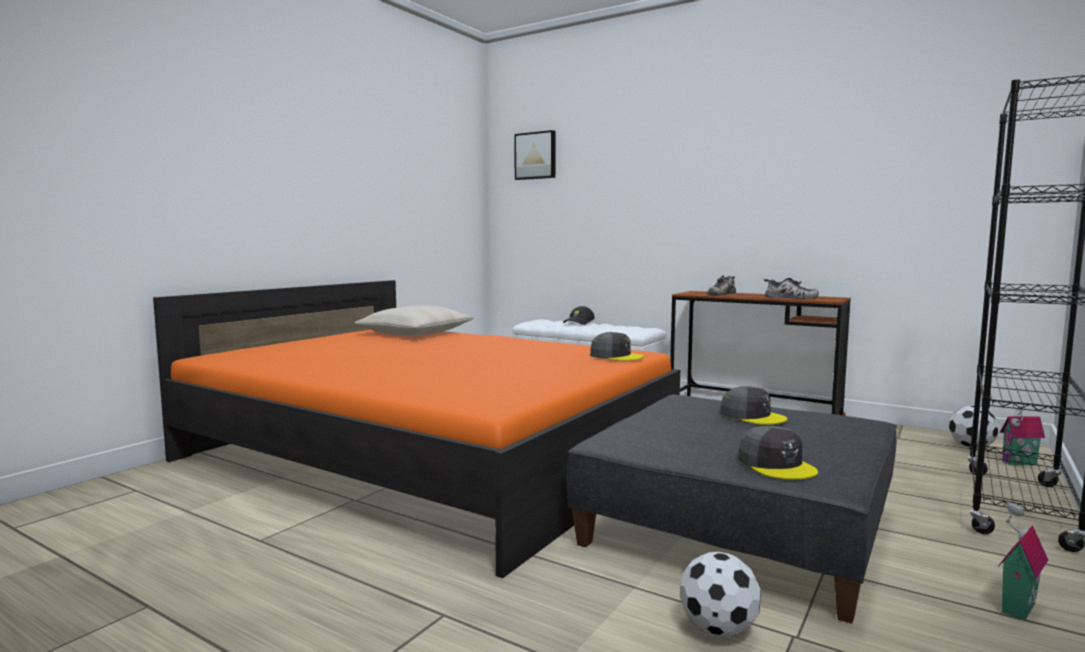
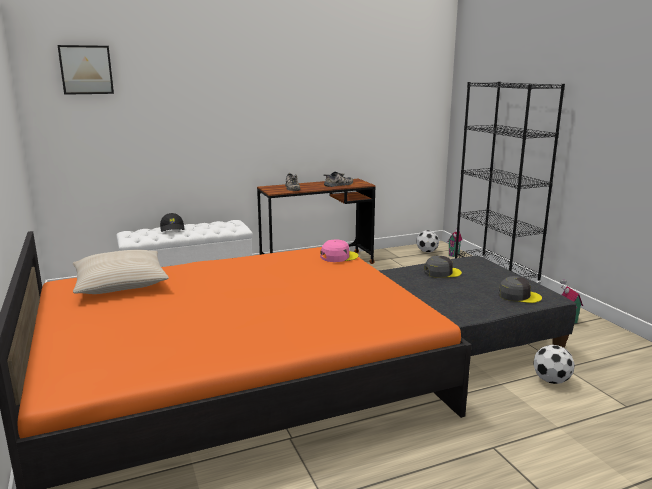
camera: 55 degrees left, 10 degrees up
(616, 356) = (338, 256): grey cap -> pink cap

